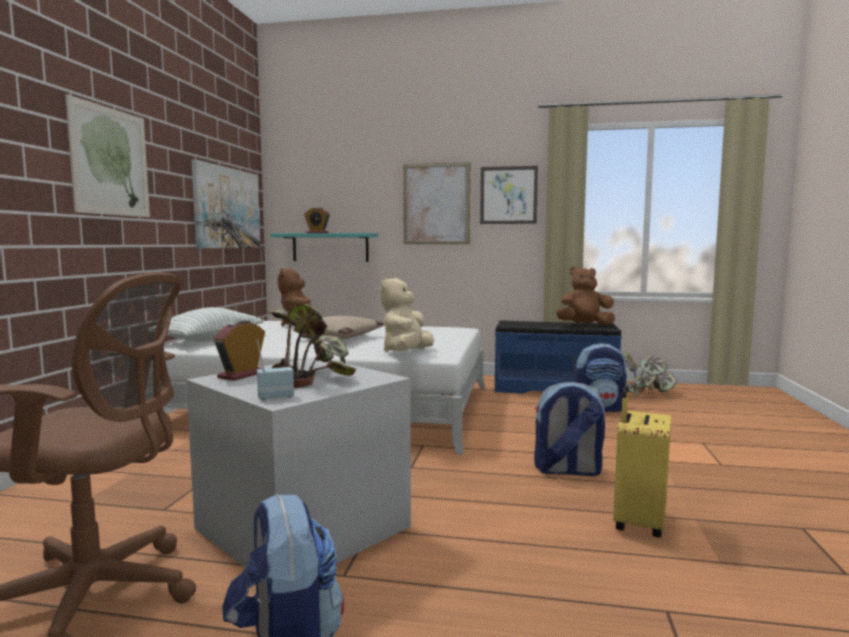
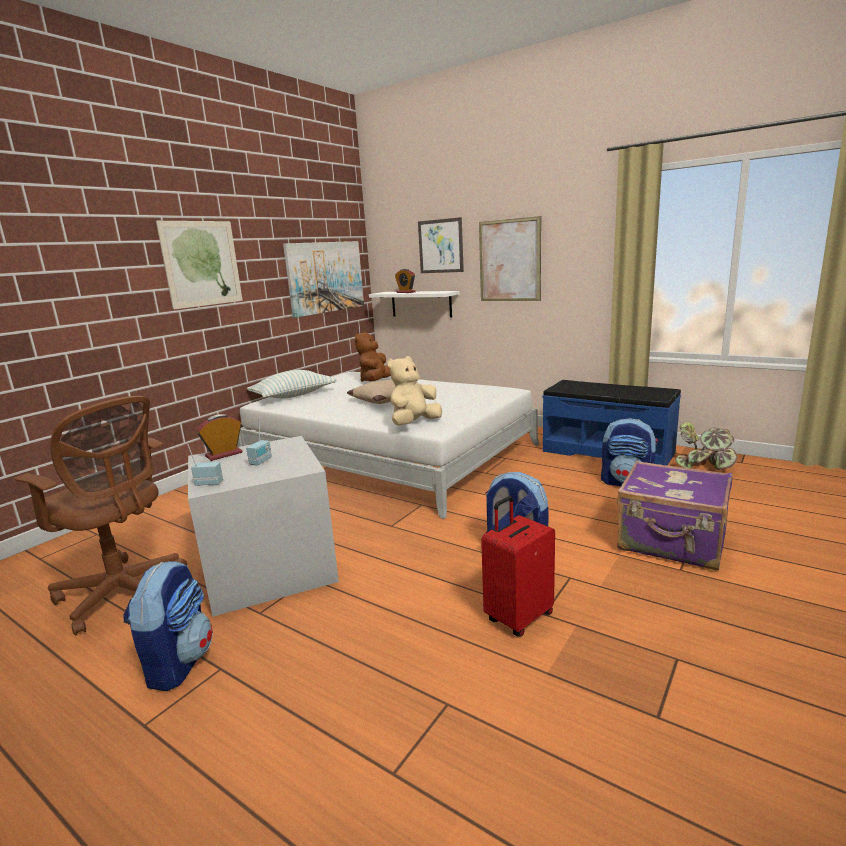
camera: 25 degrees right, 10 degrees up
(310, 377) = (261, 461): potted plant -> radio
(330, 247) = (421, 304): turquoise shelf -> white shelf
(508, 195) = (579, 249): picture -> picture (440, 246)
(584, 325) = (638, 392): brown plush toy -> none
(637, 522) = (518, 617): yellow suitcase -> red suitcase
(690, 447) = (672, 543): none -> purple suitcase

